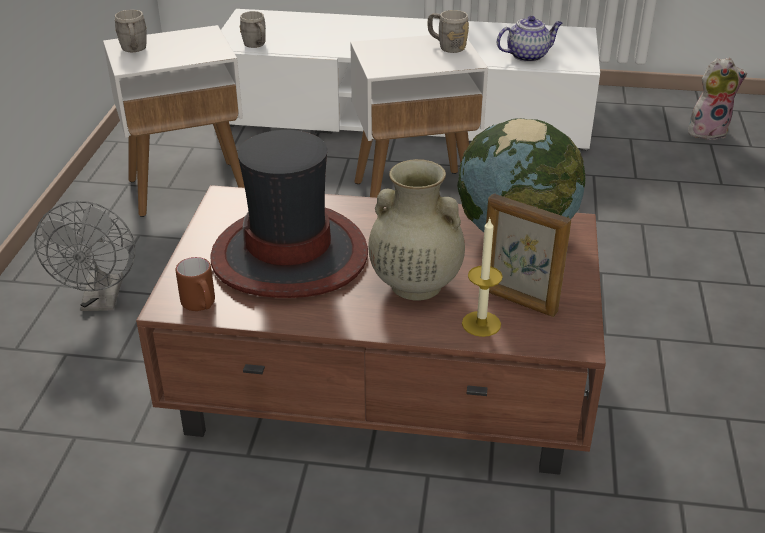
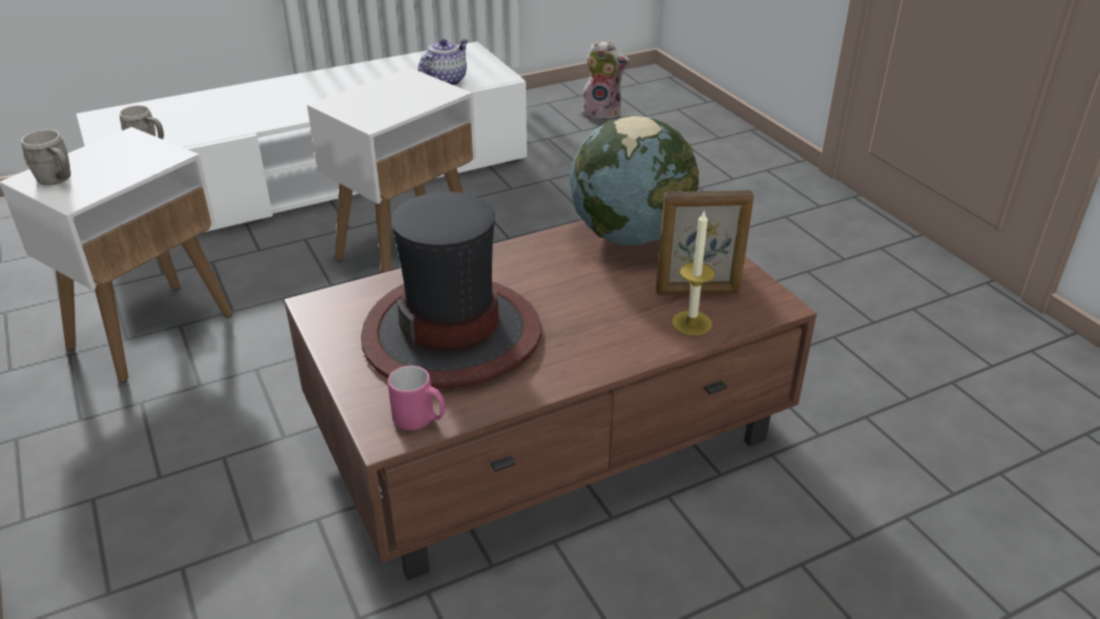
camera: 35 degrees left, 0 degrees up
(102, 301) = (168, 491): grey fan -> none
(201, 306) = (420, 420): brown mug -> pink mug
(414, 285) = (598, 314): beige vase -> none
(446, 46) = (411, 84): grey mug -> none
(708, 131) = (603, 113): plush toy -> plush toy turned 60 degrees clockwise

